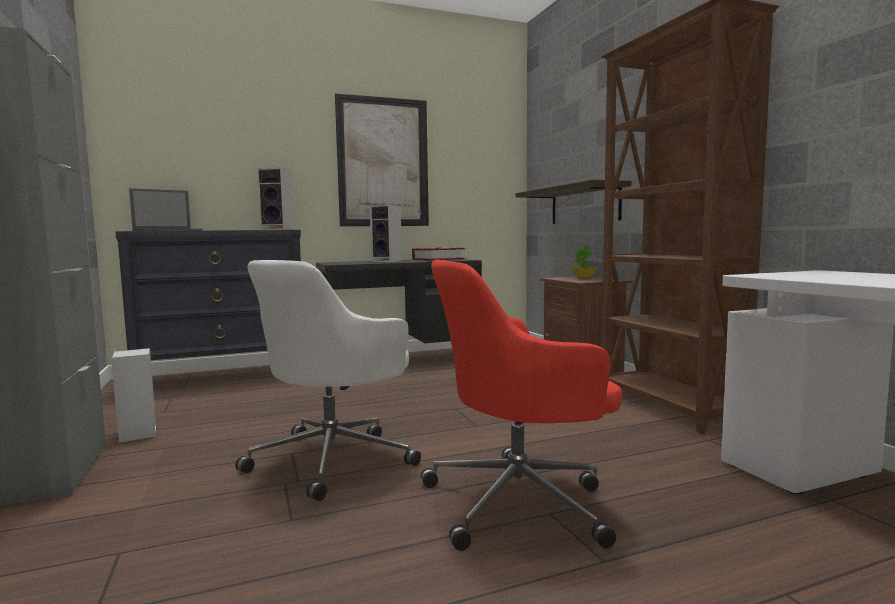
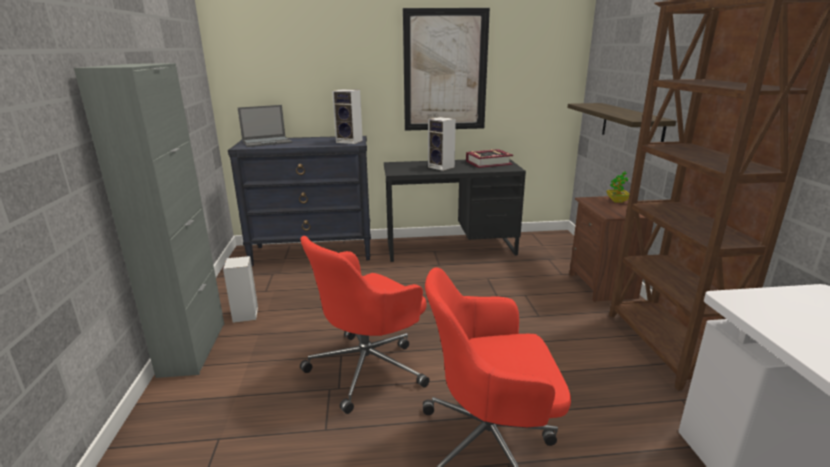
camera: 15 degrees right, 15 degrees up
(334, 459) = (368, 368): white office chair -> red office chair

